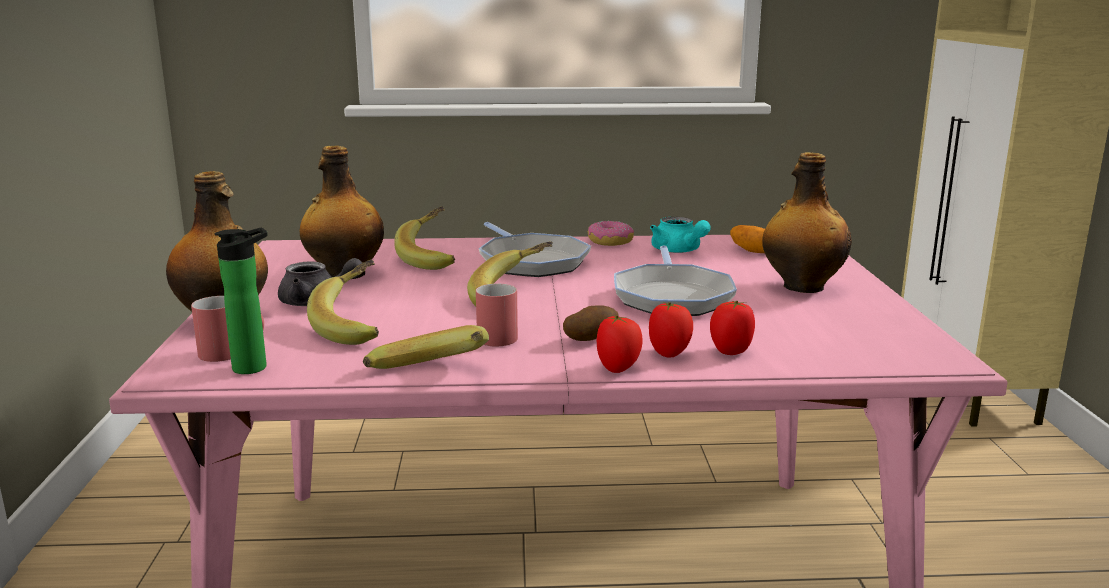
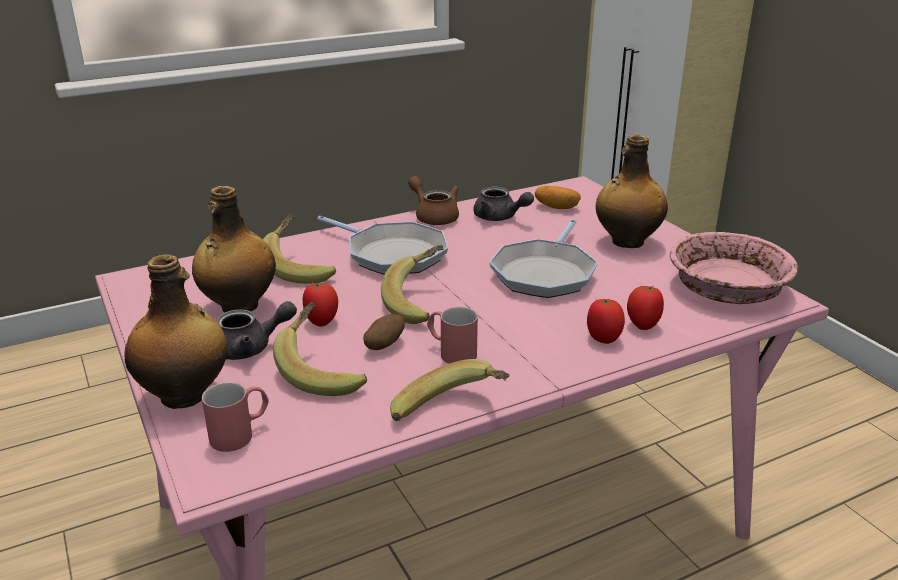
camera: 25 degrees left, 10 degrees up
(255, 367) = (283, 445): bottle -> none
(590, 340) = (531, 338): potato -> potato (384, 345)
(610, 242) = (434, 216): donut -> brown teapot
(618, 369) = (583, 365): tomato -> tomato (322, 322)
(672, 296) = (545, 273): frying pan -> frying pan turned 45 degrees clockwise
(678, 251) = (499, 218): turquoise teapot -> grey teapot
(882, 339) = (727, 287): none -> pink bowl

